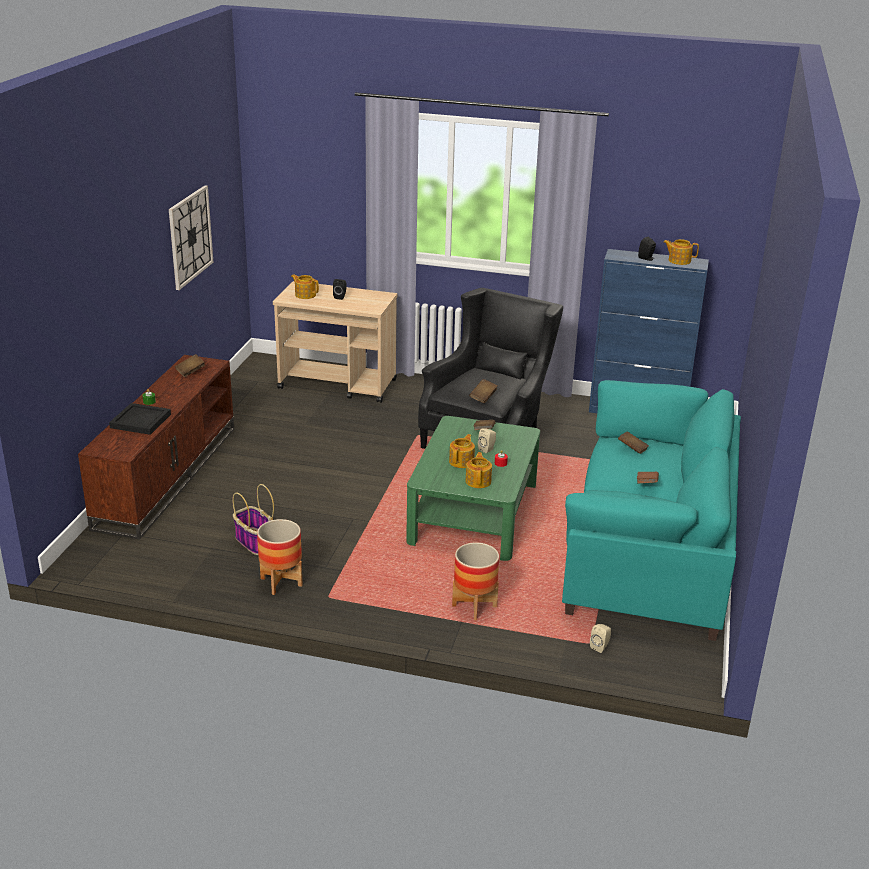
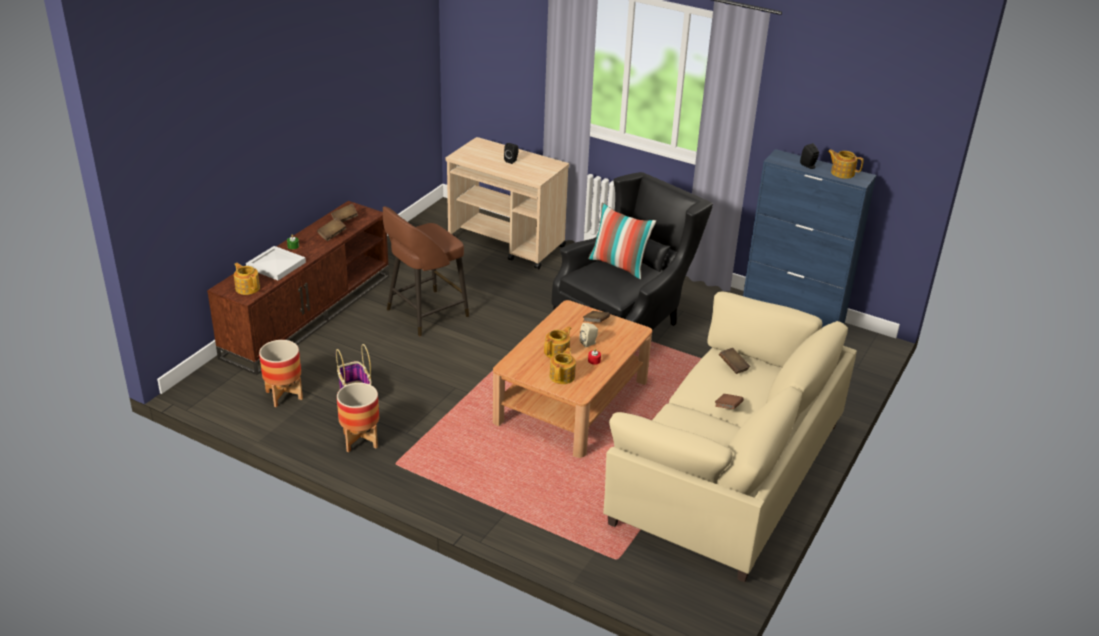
camera: 15 degrees right, 5 degrees up
(139, 421) = (275, 265): black tray -> white tray
(190, 236) = (365, 89): wall clock -> none
(288, 457) = (425, 313): none -> brown stool
(305, 295) = (479, 154): teapot -> teapot (247, 288)
(474, 513) = (572, 401): green coffee table -> brown coffee table
(474, 606) = (525, 499): planter -> planter (284, 395)
(481, 378) = (619, 265): none -> pillow
(483, 397) = (610, 286): brown book -> brown book (332, 235)
(600, 646) = (626, 565): beige speaker -> none
(649, 550) = (726, 472): turquoise sofa -> beige sofa

